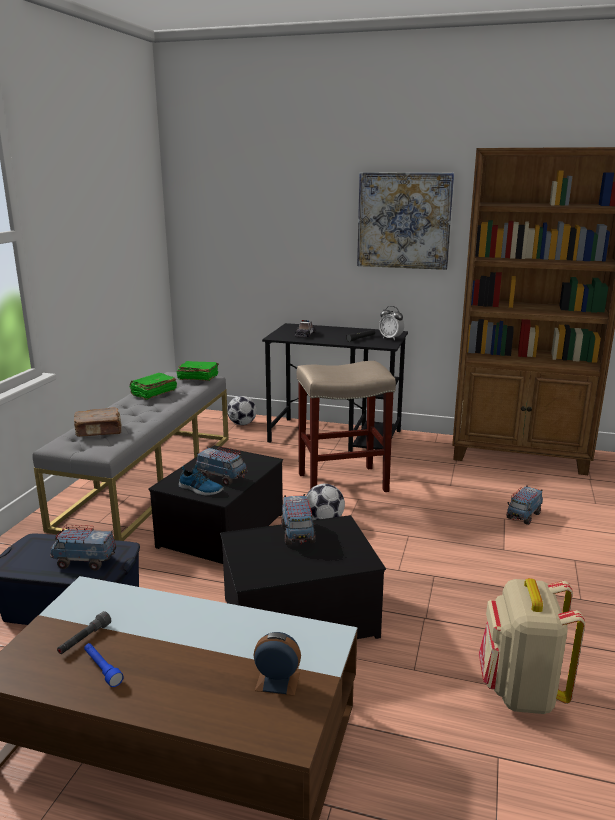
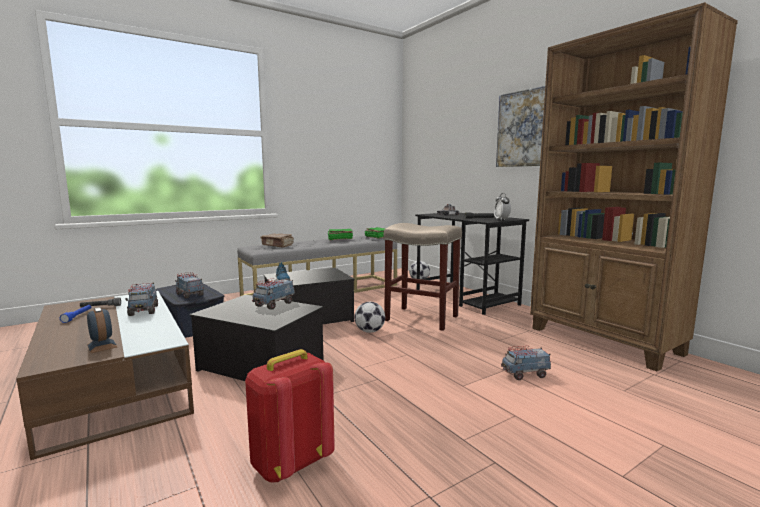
camera: 40 degrees right, 10 degrees down
(222, 478) = (303, 278): toy truck -> toy truck (143, 311)
(520, 691) = (290, 463): beige backpack -> red backpack

